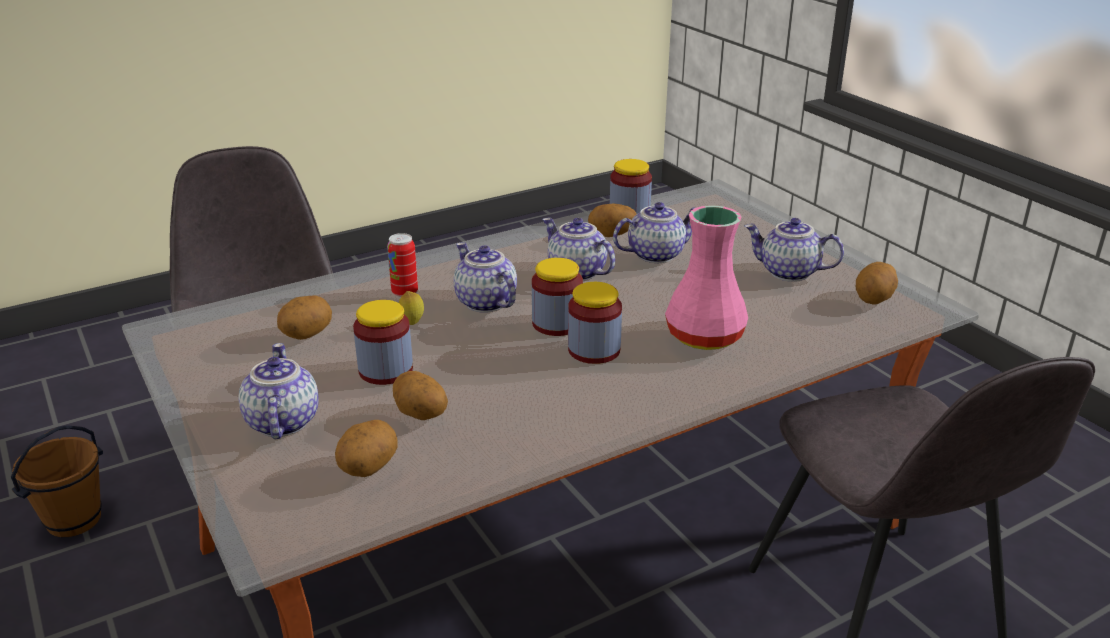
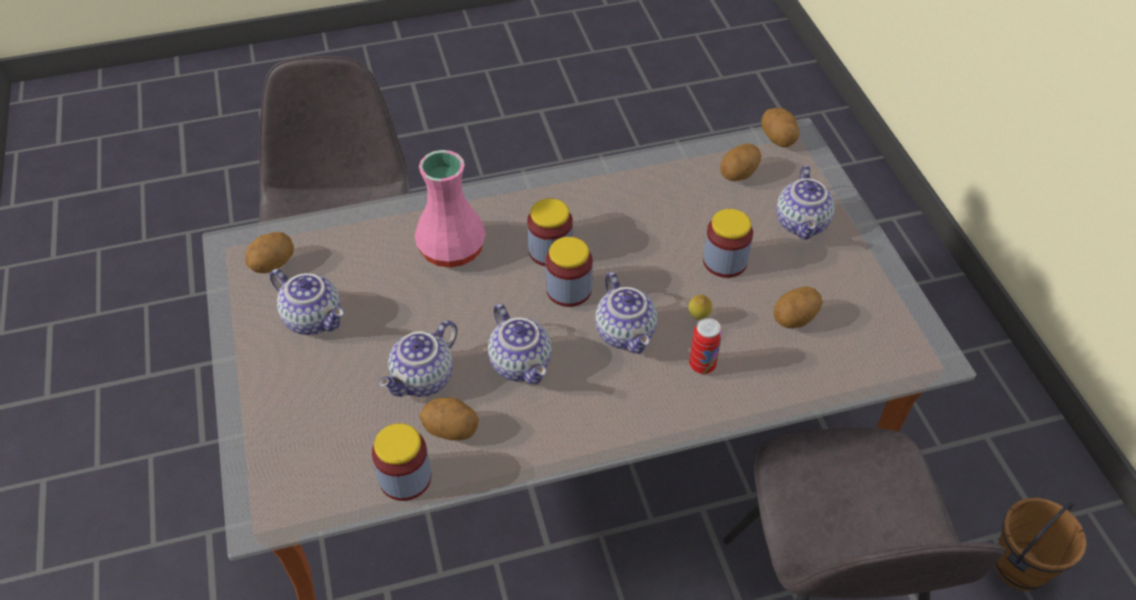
camera: 165 degrees left, 20 degrees up
(420, 415) = (701, 211): potato -> potato (778, 139)
(655, 254) = (424, 380): teapot -> teapot turned 45 degrees counterclockwise

